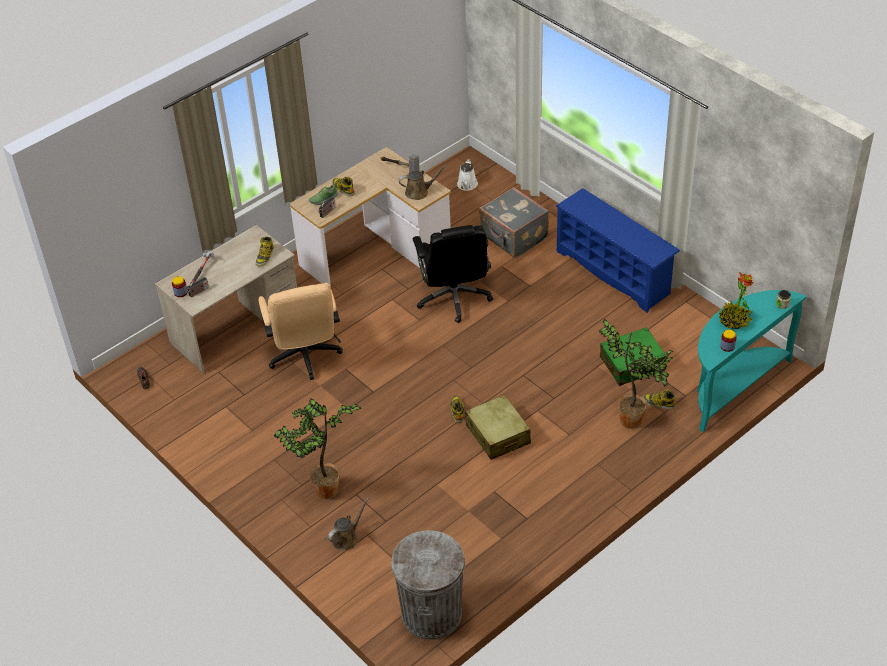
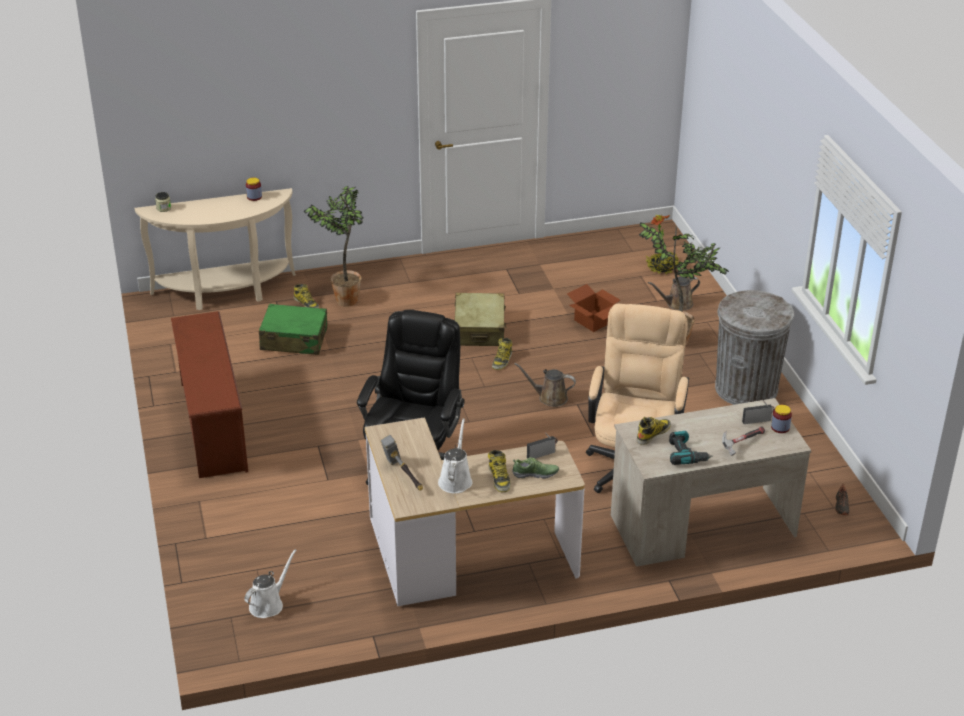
camera: 155 degrees left, 10 degrees down
(236, 250) = (686, 454): none -> power drill
(368, 179) = (455, 479): none -> white watering can
(409, 484) = (594, 321): none -> cardboard box
(419, 192) = (405, 438): brown watering can -> brown watering can (550, 398)
(432, 613) = (633, 241): grey trash can -> grey trash can (746, 389)
(513, 237) = (280, 508): grey suitcase -> none
(614, 272) = (211, 425): blue shoe rack -> brown shoe rack
(733, 386) = (225, 293): turquoise console table -> beige console table
(734, 321) = (223, 210): potted plant -> potted plant (662, 268)

